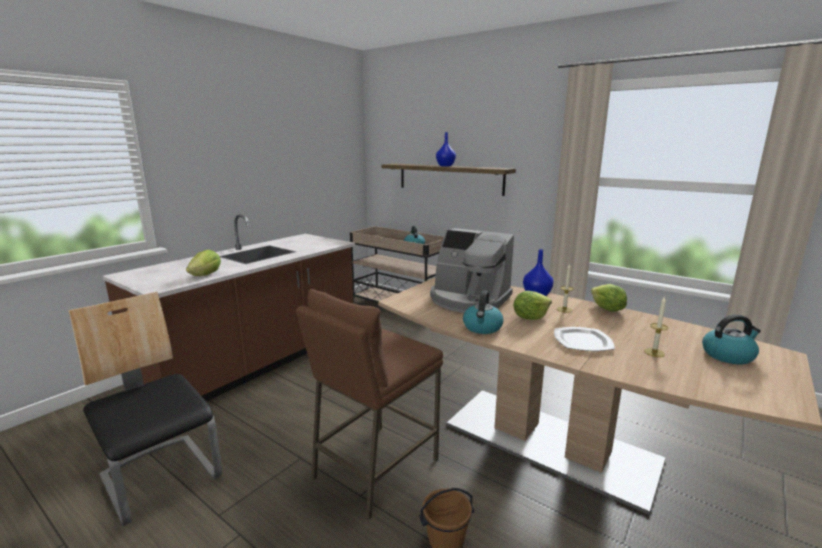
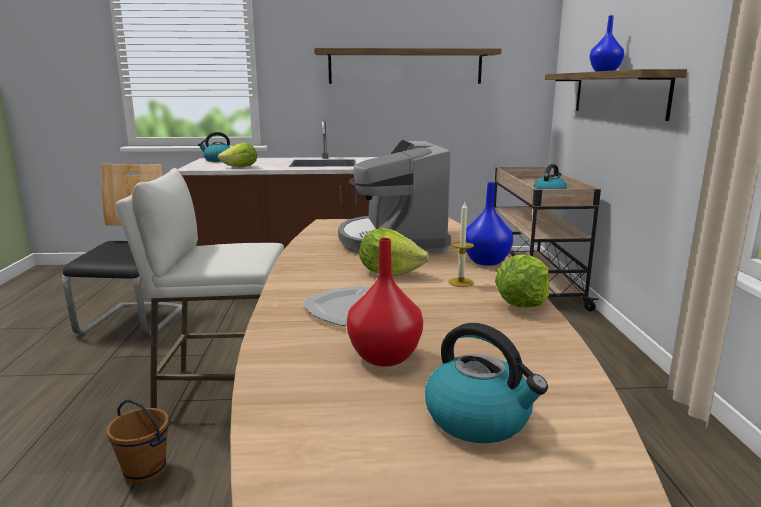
camera: 50 degrees right, 0 degrees up
(276, 160) = (405, 67): none -> shelf
(375, 468) = (223, 391): brown stool -> white stool
(482, 328) = (312, 261): kettle -> kettle (218, 160)
(654, 352) = (385, 356): candle -> red vase

